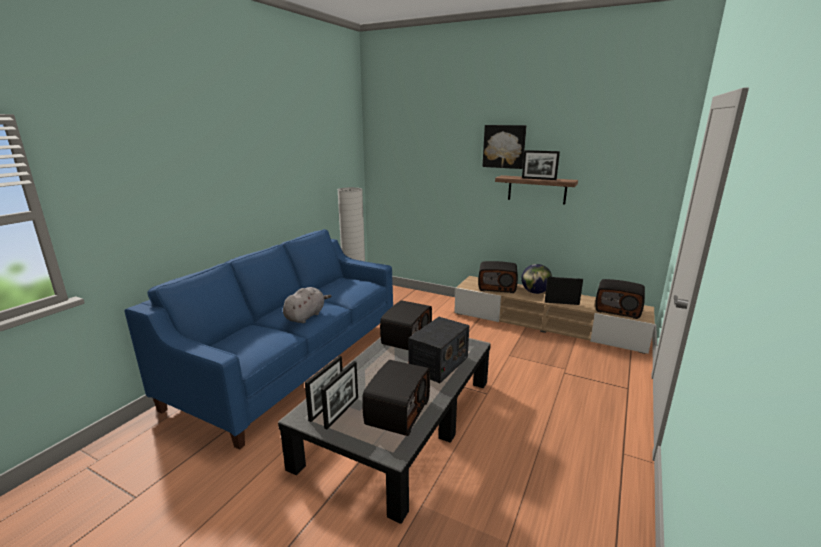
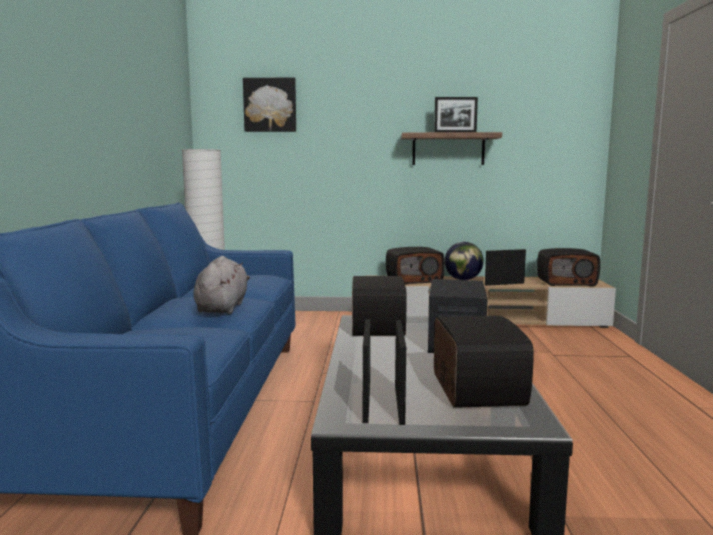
camera: 25 degrees left, 10 degrees down
(504, 146) = (403, 97): picture -> picture (270, 105)

